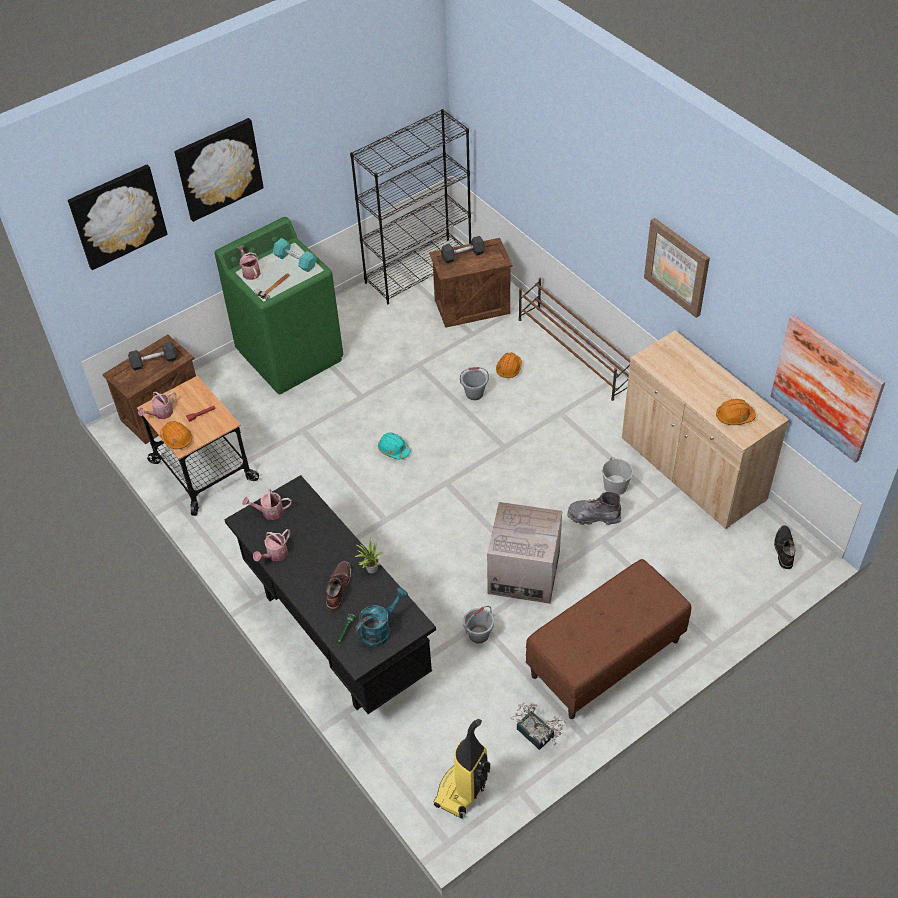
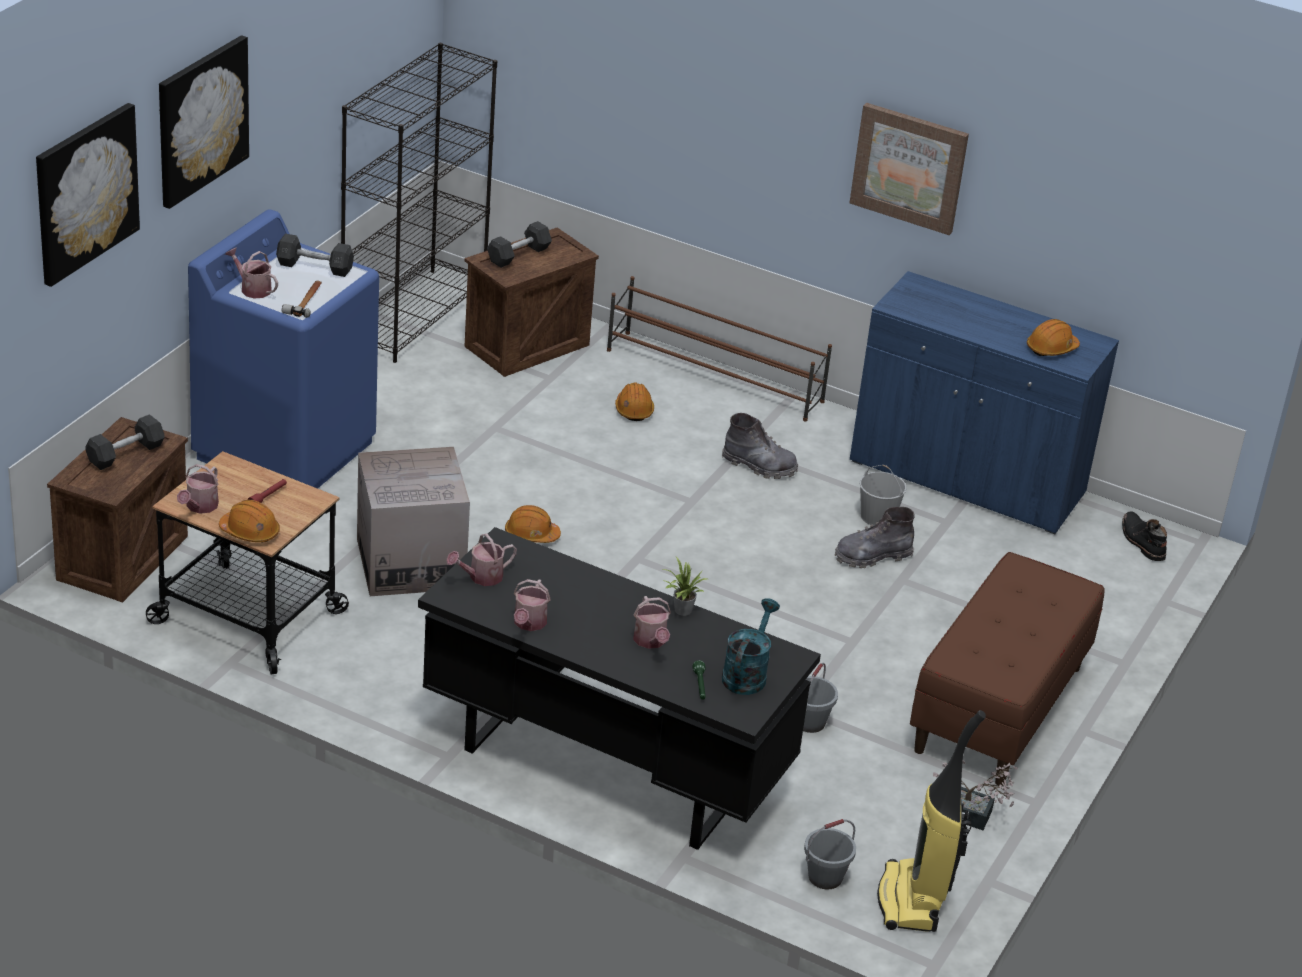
camera: 30 degrees left, 15 degrees down
(291, 355) = (285, 449): green washing machine -> blue washing machine
(295, 261) = (315, 267): turquoise dumbbell -> grey dumbbell
(338, 588) = (651, 641): brown boot -> watering can
(394, 449) = (531, 534): turquoise hard hat -> orange hard hat
(474, 394) = (604, 447): grey bucket -> grey bucket (825, 877)
(524, 573) = (822, 639): cardboard box -> cardboard box (410, 563)
(562, 429) = (759, 466): none -> grey boot
(692, 469) = (966, 478): beige cabinet -> blue cabinet
(826, 388) = (1178, 266): picture -> none

